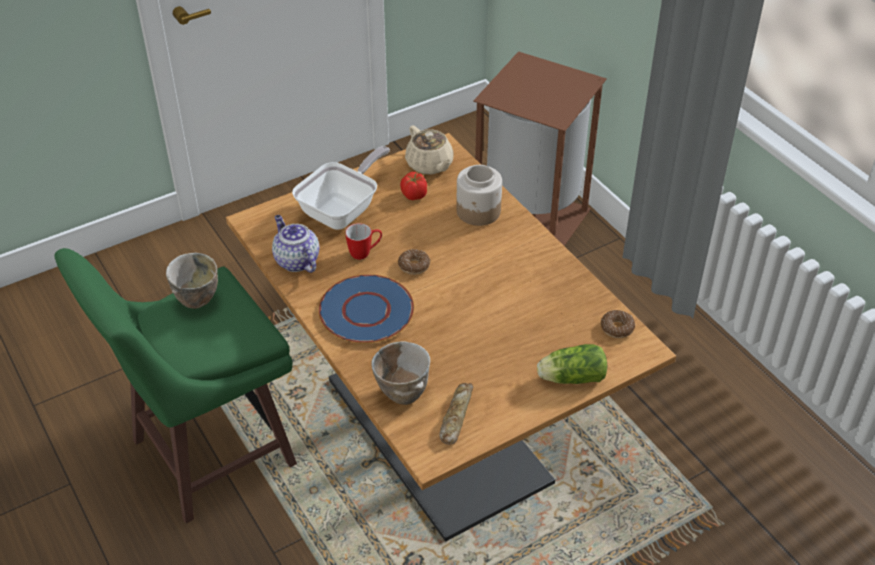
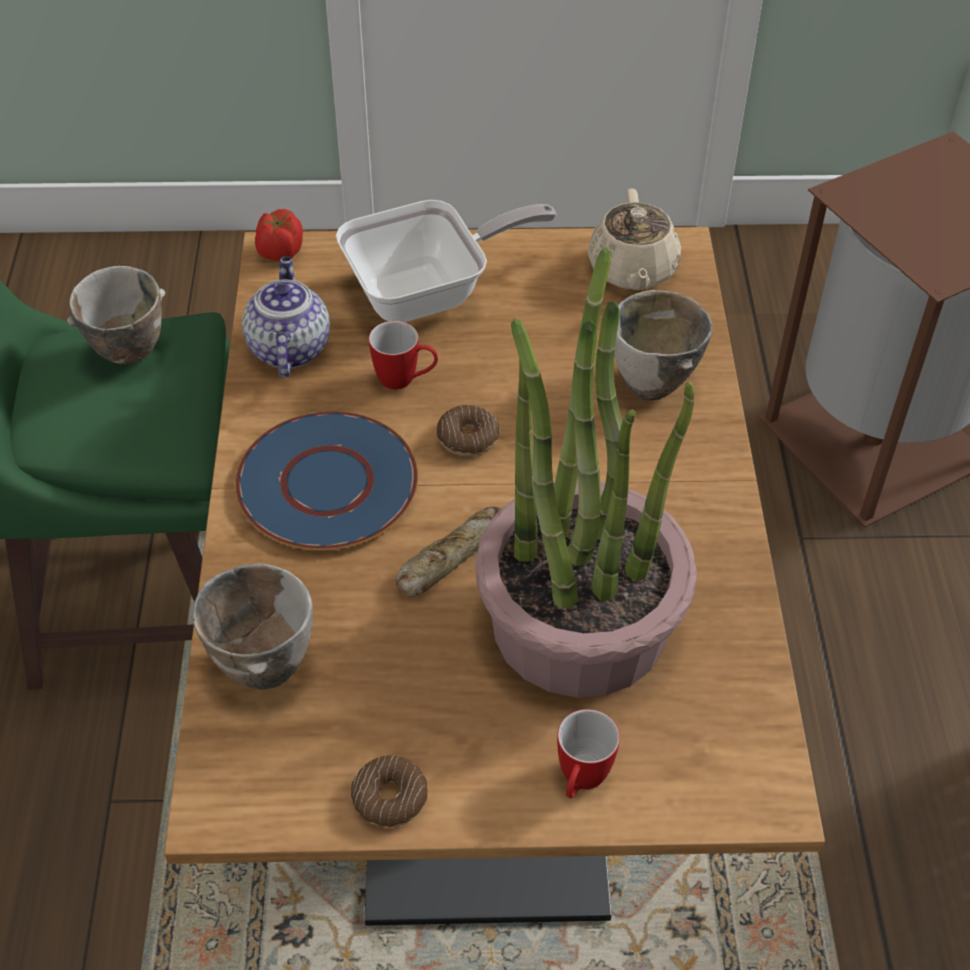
camera: 30 degrees right, 5 degrees up
(413, 195) = (564, 313): tomato -> tomato (280, 252)
(455, 416) = (319, 753): bread -> bread (451, 556)
(478, 211) = (653, 387): jar -> bowl
(521, 318) = (579, 621): none -> potted plant
(570, 378) = (580, 782): lettuce -> mug
(617, 328) = (745, 725): donut -> donut (390, 797)

